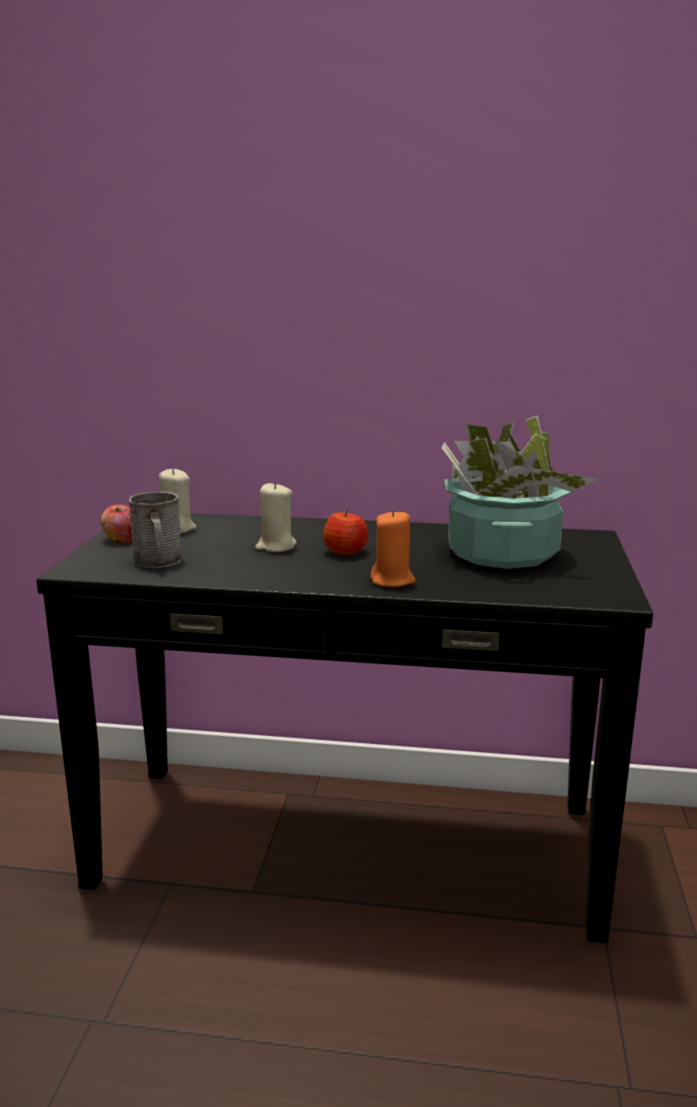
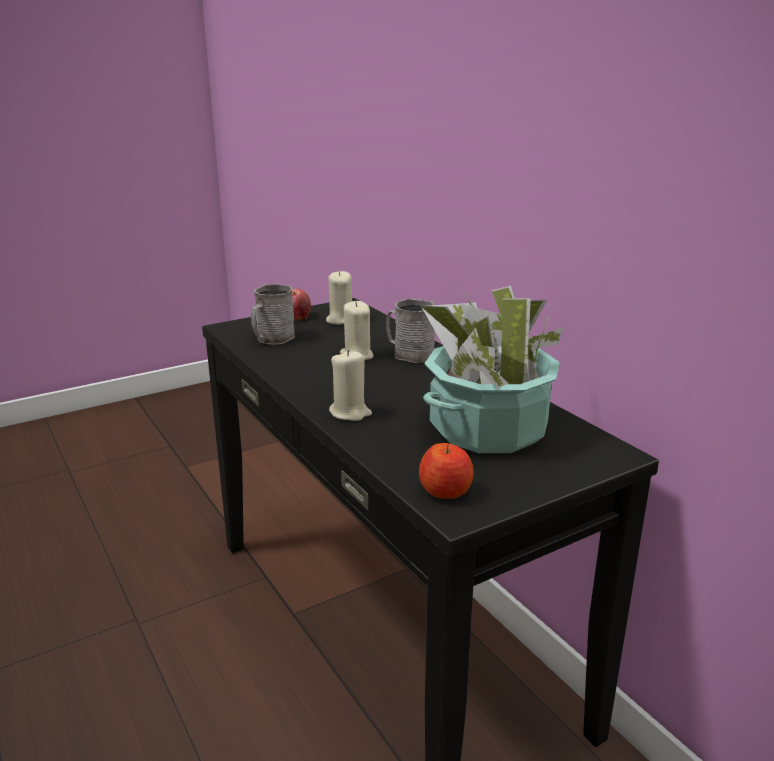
camera: 50 degrees right, 5 degrees up
(313, 531) = (408, 354): none -> grey mug
(346, 551) = (385, 378): apple -> apple (446, 491)
(392, 580) = (350, 413): orange candle -> beige candle

